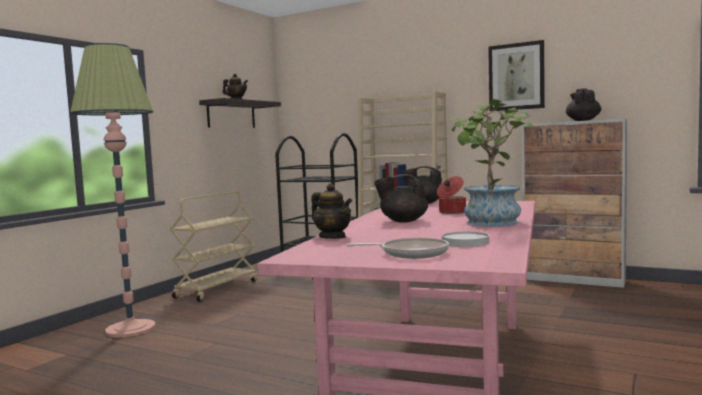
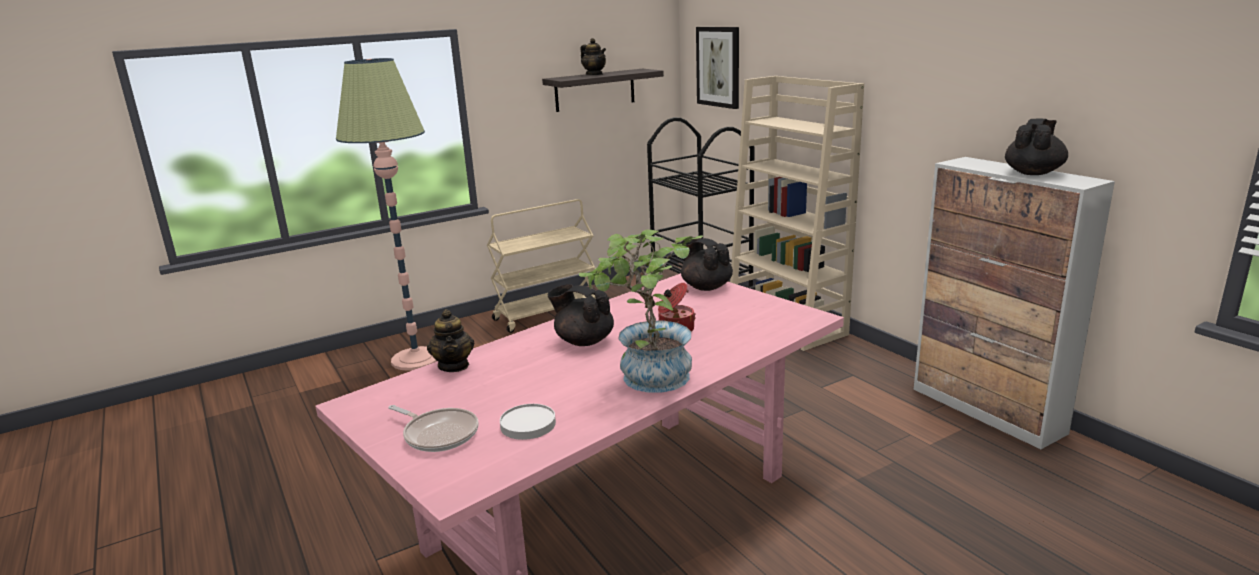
camera: 30 degrees right, 15 degrees up
(516, 76) = (962, 73): picture -> picture (718, 67)

